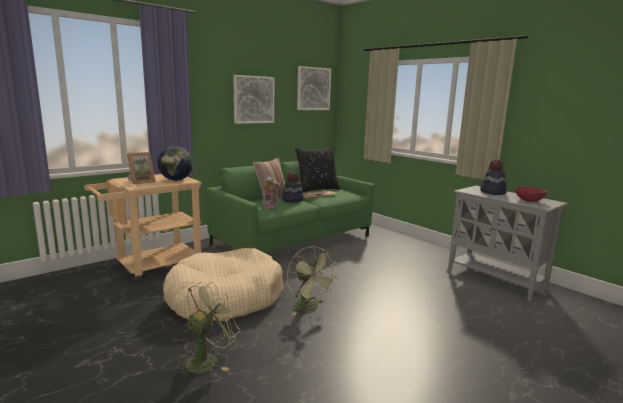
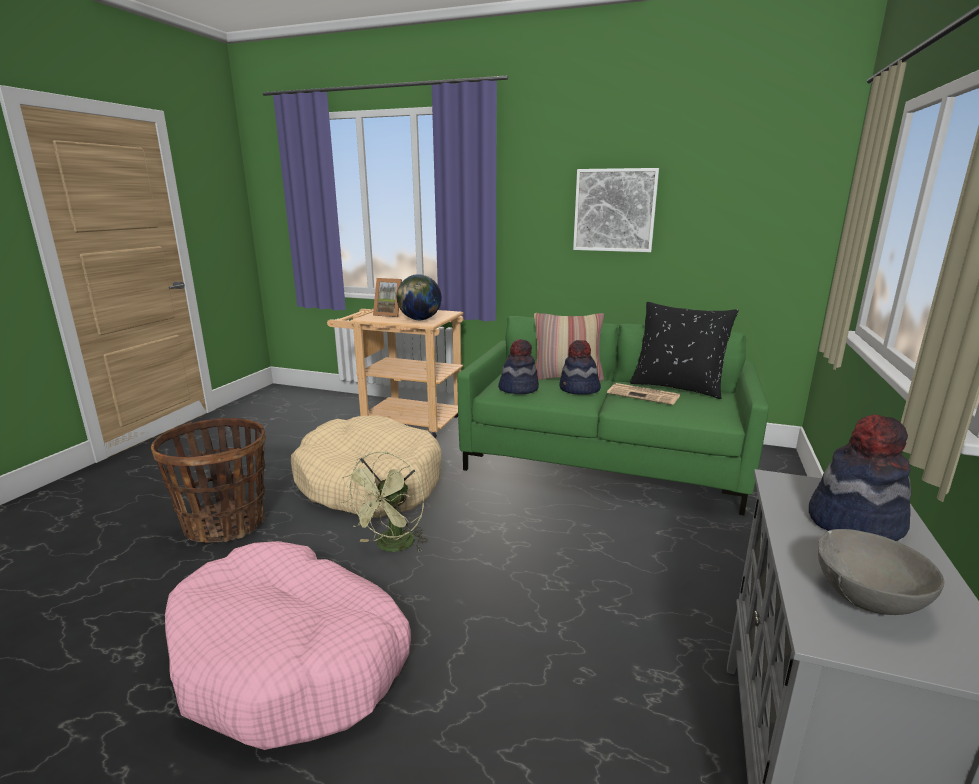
camera: 60 degrees right, 5 degrees up
(207, 360) = (225, 524): green fan -> basket
(271, 207) = (518, 388): plush toy -> hat
(313, 89) = (765, 186): picture -> none
(383, 354) = (291, 659): none -> pink dog bed
(529, 201) = (867, 599): red bowl -> grey bowl

